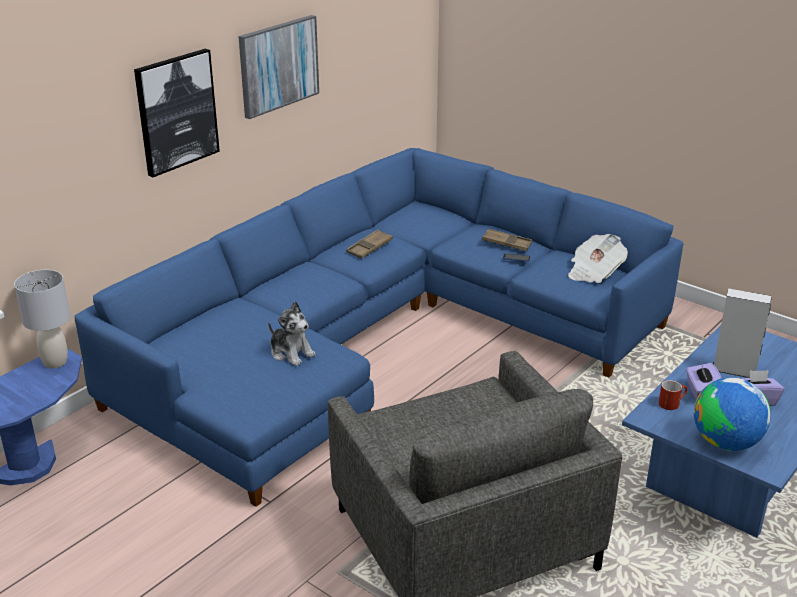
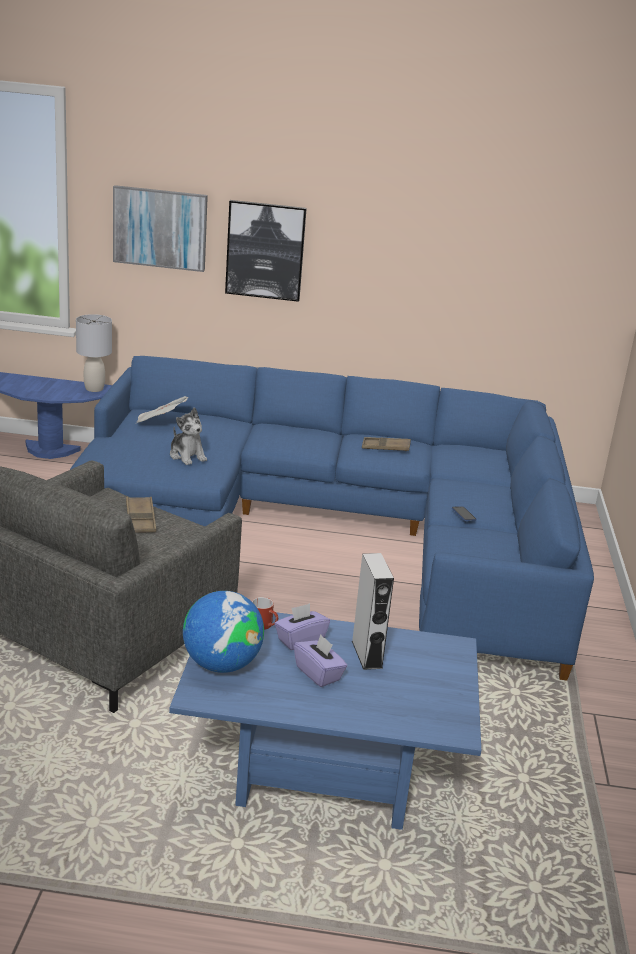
camera: 55 degrees right, 5 degrees down
(278, 65) = (389, 253): picture -> picture (160, 228)
(291, 353) = (187, 456): plush toy -> plush toy turned 45 degrees counterclockwise
(506, 243) = (482, 503): brown tray -> brown tray (140, 519)
(594, 272) = (491, 558): newspaper -> newspaper (160, 423)

